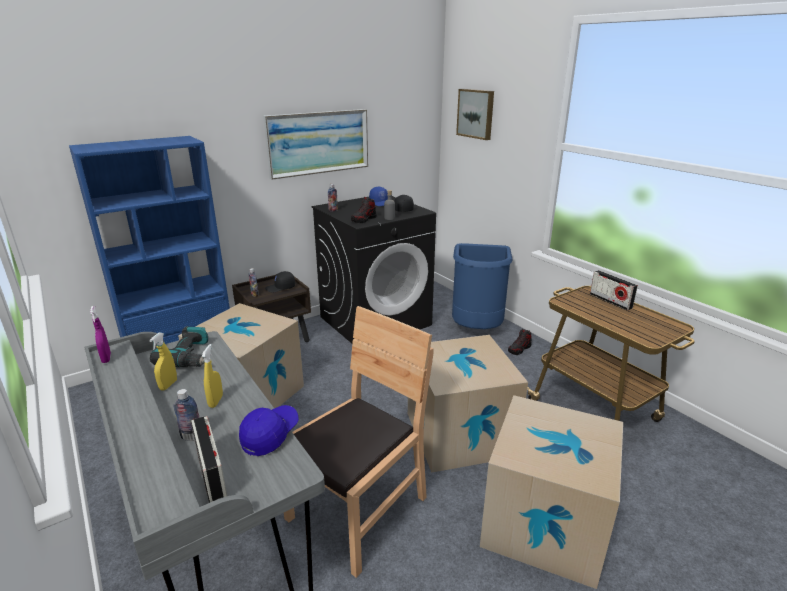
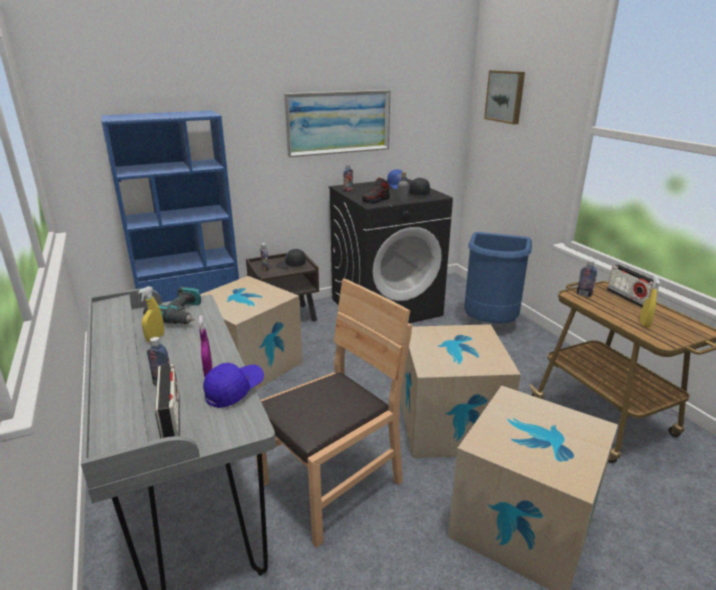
camera: 10 degrees right, 0 degrees up
(106, 358) = (105, 308): purple spray bottle -> purple spray bottle (208, 372)
(216, 401) = (193, 356): yellow spray bottle -> yellow spray bottle (644, 324)
(519, 349) = (532, 347): shoe -> none
(571, 300) = (584, 294): none -> bottle

